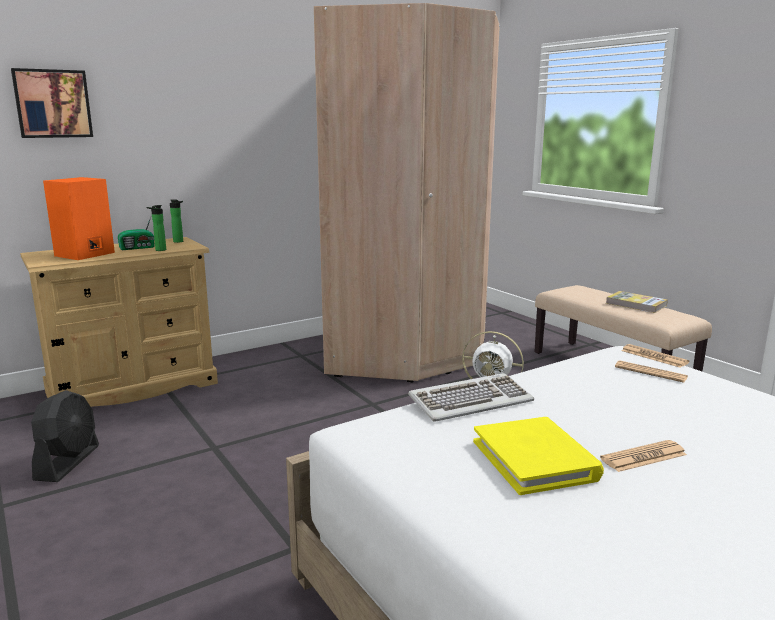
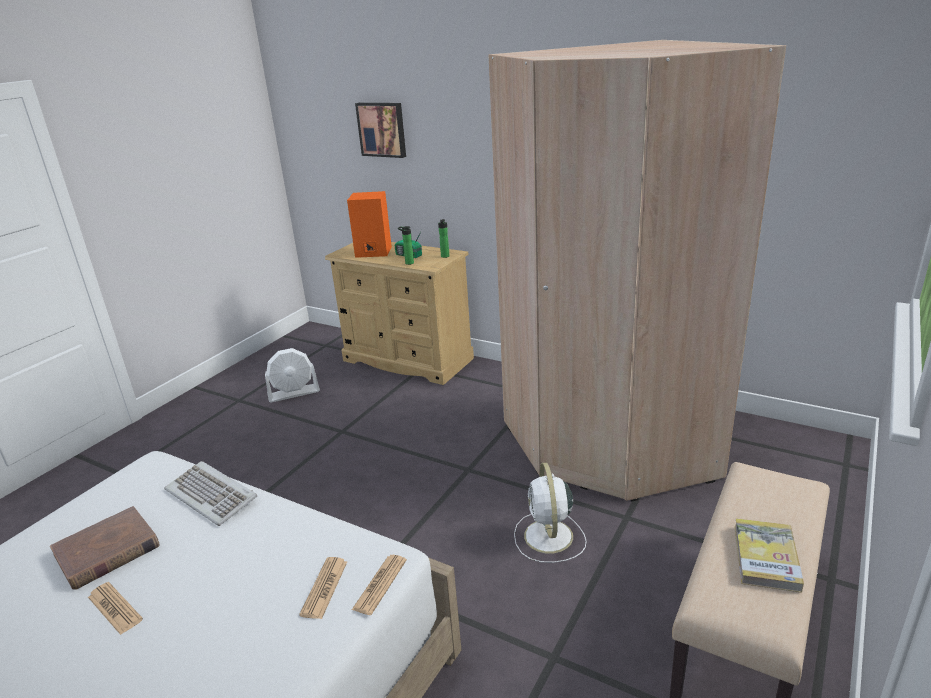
camera: 65 degrees right, 10 degrees up
(68, 462) = (294, 393): black fan -> white fan
(535, 459) = (107, 551): yellow book -> brown book

